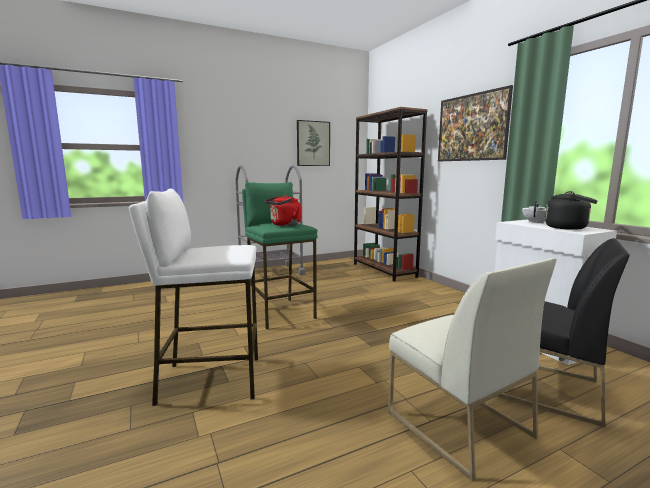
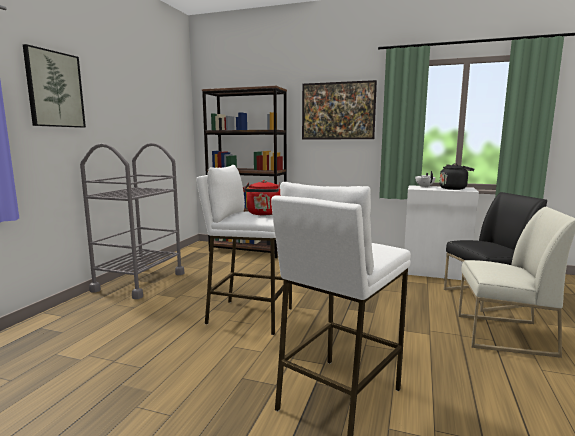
camera: 45 degrees left, 0 degrees up
(280, 312) = (249, 316): green stool -> white stool
(313, 143) = (151, 116): picture -> picture (54, 89)

